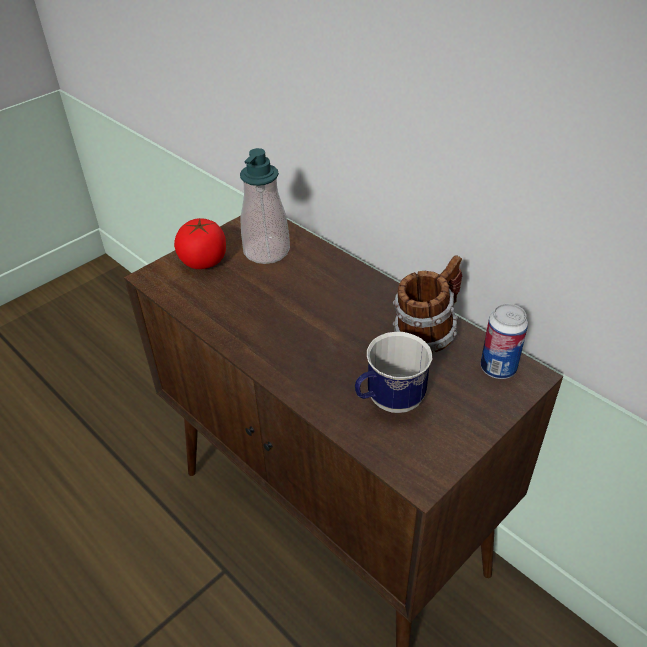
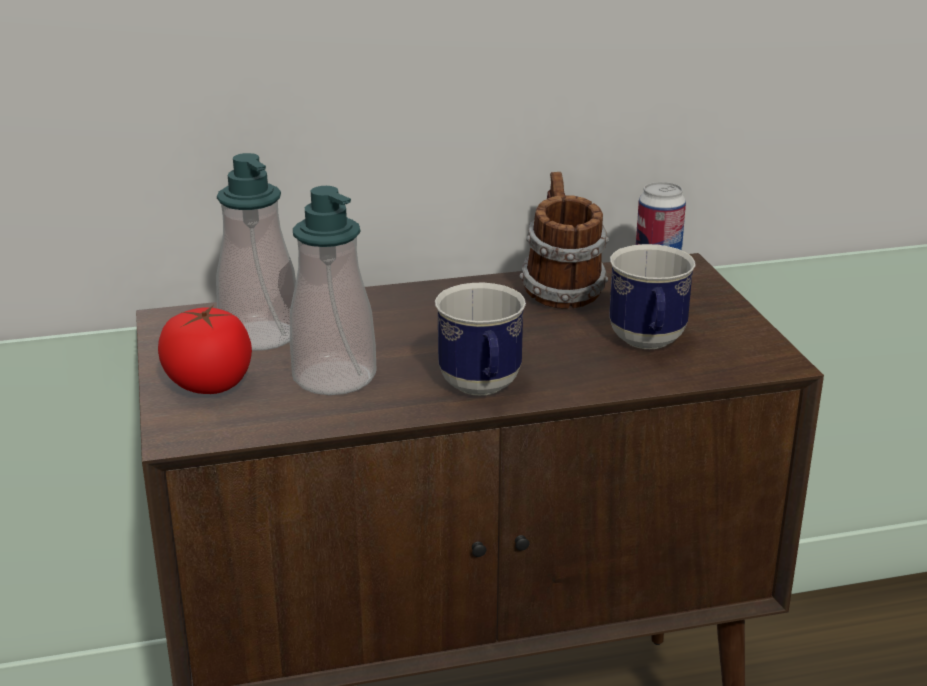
camera: 60 degrees left, 15 degrees down
(241, 295) = (334, 377): none -> soap dispenser
(269, 354) = (482, 389): none -> mug

